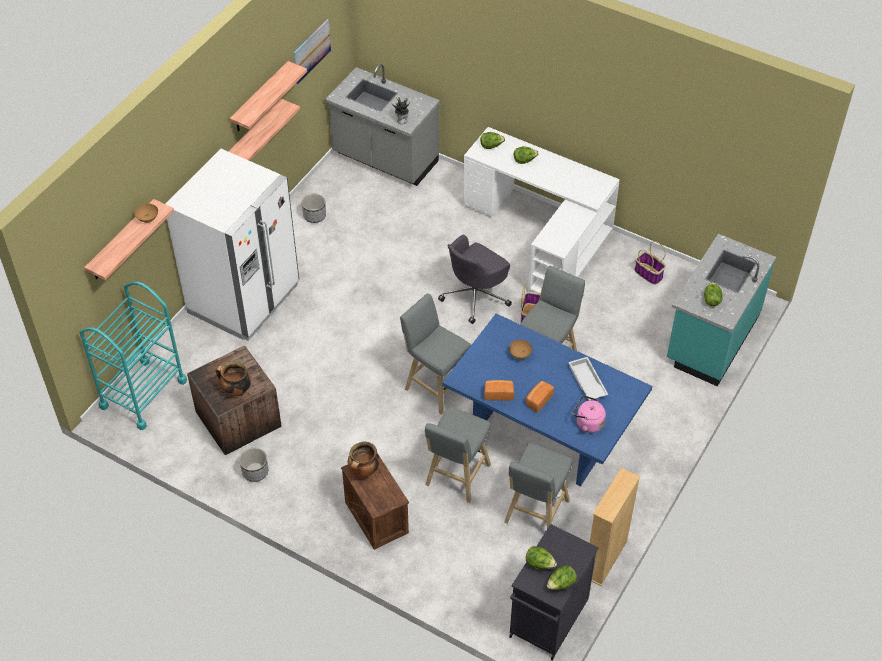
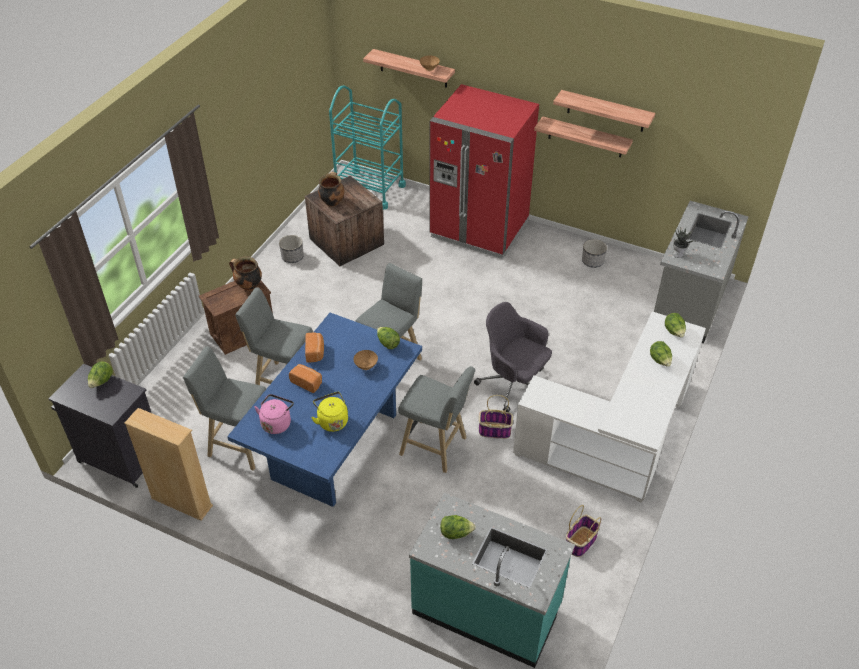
camera: 85 degrees right, 5 degrees down
(244, 299) = (479, 230): white fridge -> red fridge
(311, 51) = (692, 137): picture -> none
(561, 584) = (76, 398): lettuce -> lettuce (388, 343)
(586, 382) = (332, 421): white tray -> yellow kettle

